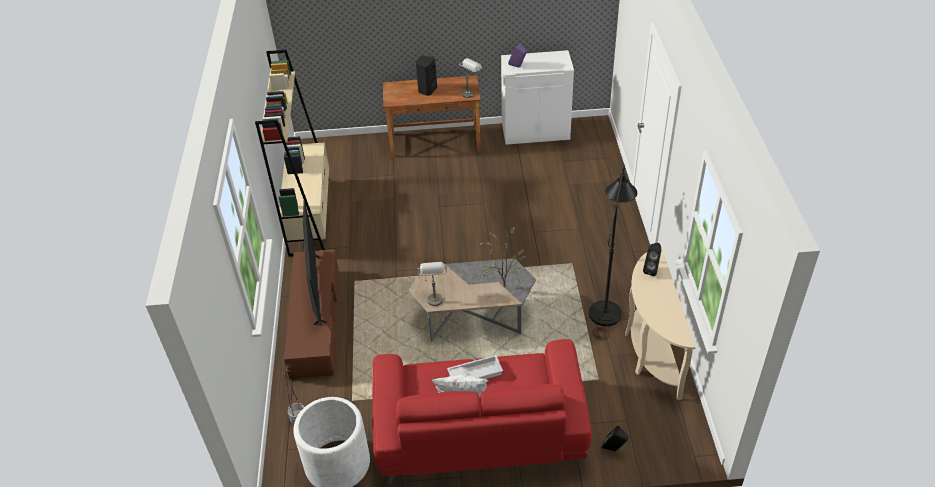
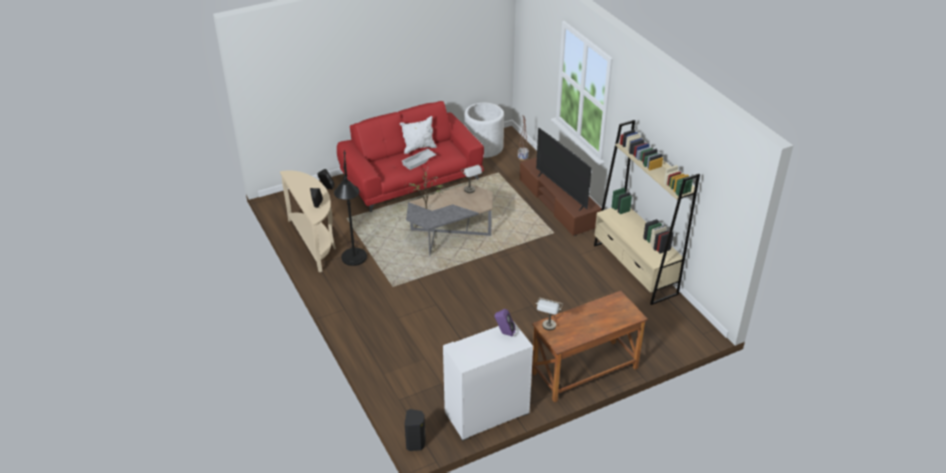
camera: 155 degrees right, 5 degrees down
(427, 90) = (594, 320): black speaker -> black speaker (416, 443)

